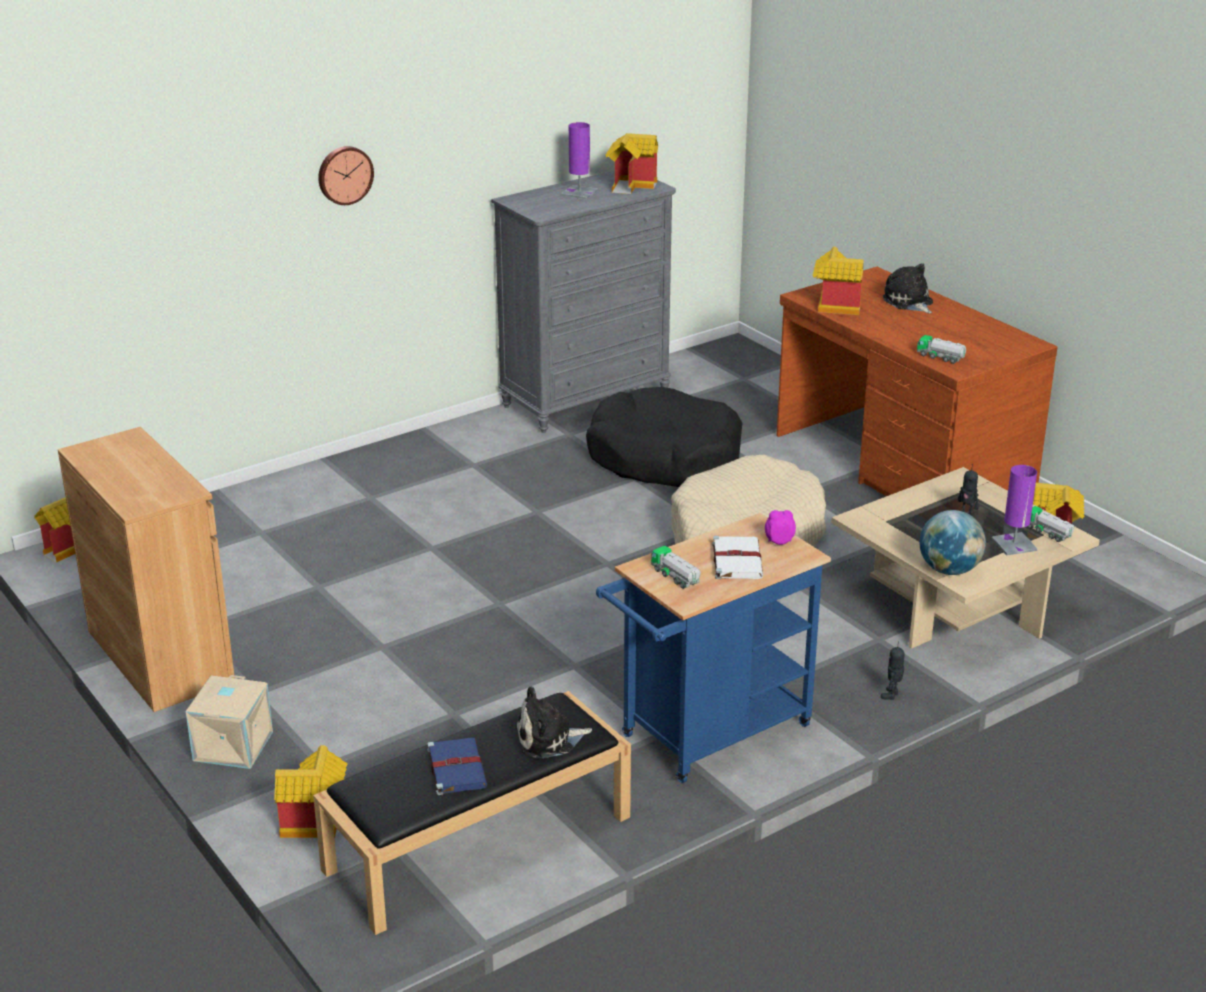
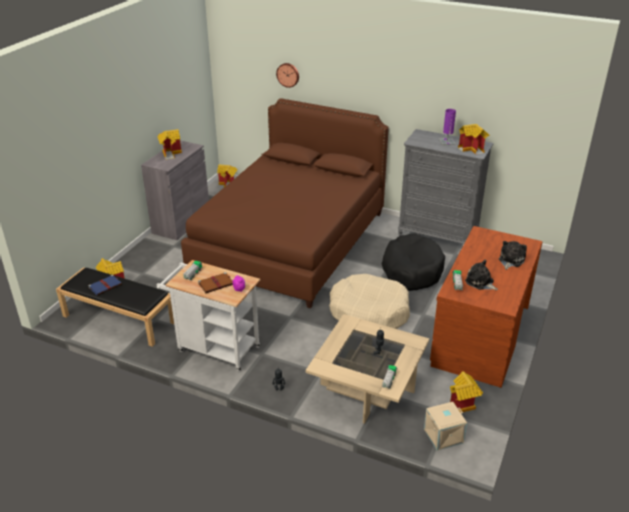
camera: 60 degrees right, 5 degrees up
(160, 657) = (181, 222): brown cabinet -> grey cabinet
(234, 747) = (142, 254): beige storage box -> beige storage box (443, 436)
(344, 174) = (349, 92): wall clock -> wall clock (288, 74)
(423, 544) = (290, 241): none -> brown bed
(549, 739) = (133, 298): plush toy -> plush toy (480, 282)
(707, 736) = (214, 348): blue cart -> white cart
(736, 560) = (216, 284): white book -> brown book
(833, 306) = (478, 242): toy house -> toy house (170, 153)
(949, 570) = (325, 359): globe -> none
(1014, 544) = (367, 373): purple table lamp -> none

